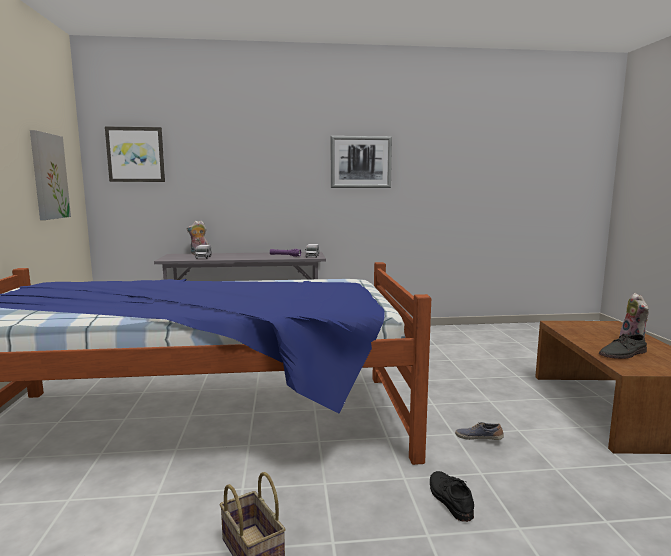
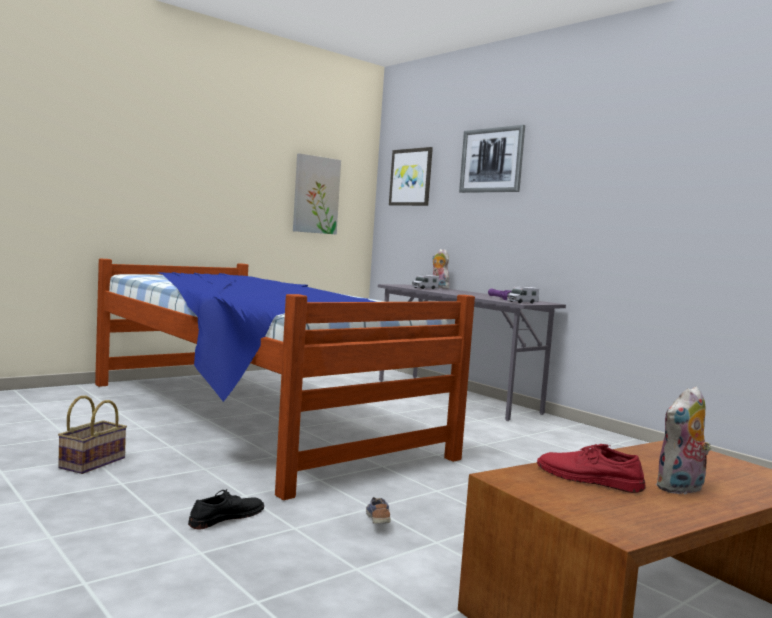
camera: 55 degrees right, 5 degrees down
(360, 162) = (631, 177): picture -> picture (491, 160)
(623, 354) = (588, 479): grey shoe -> red shoe

